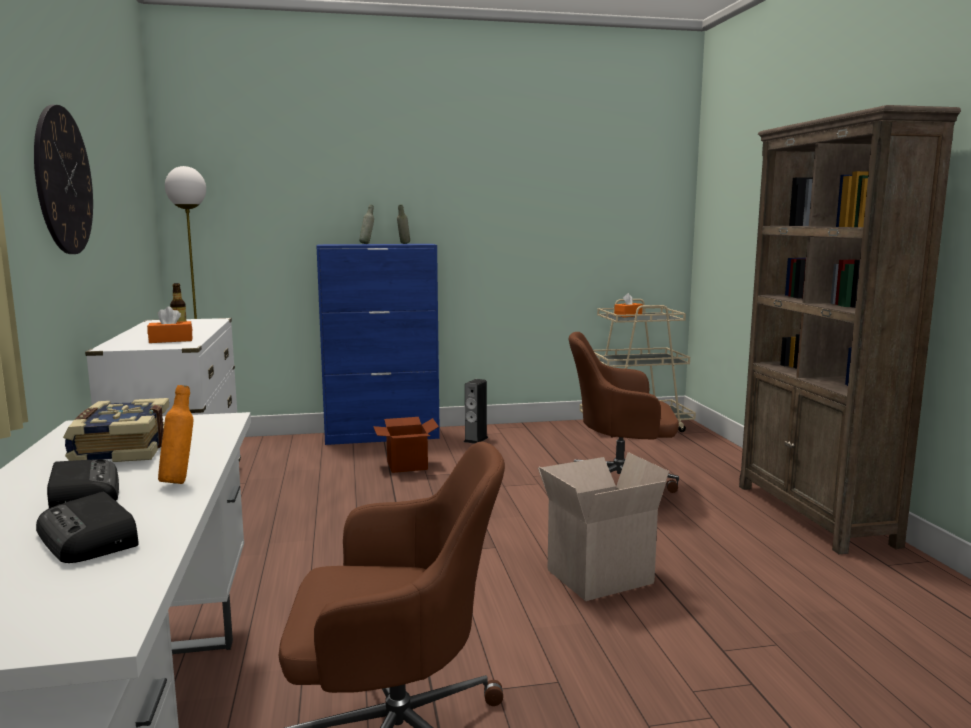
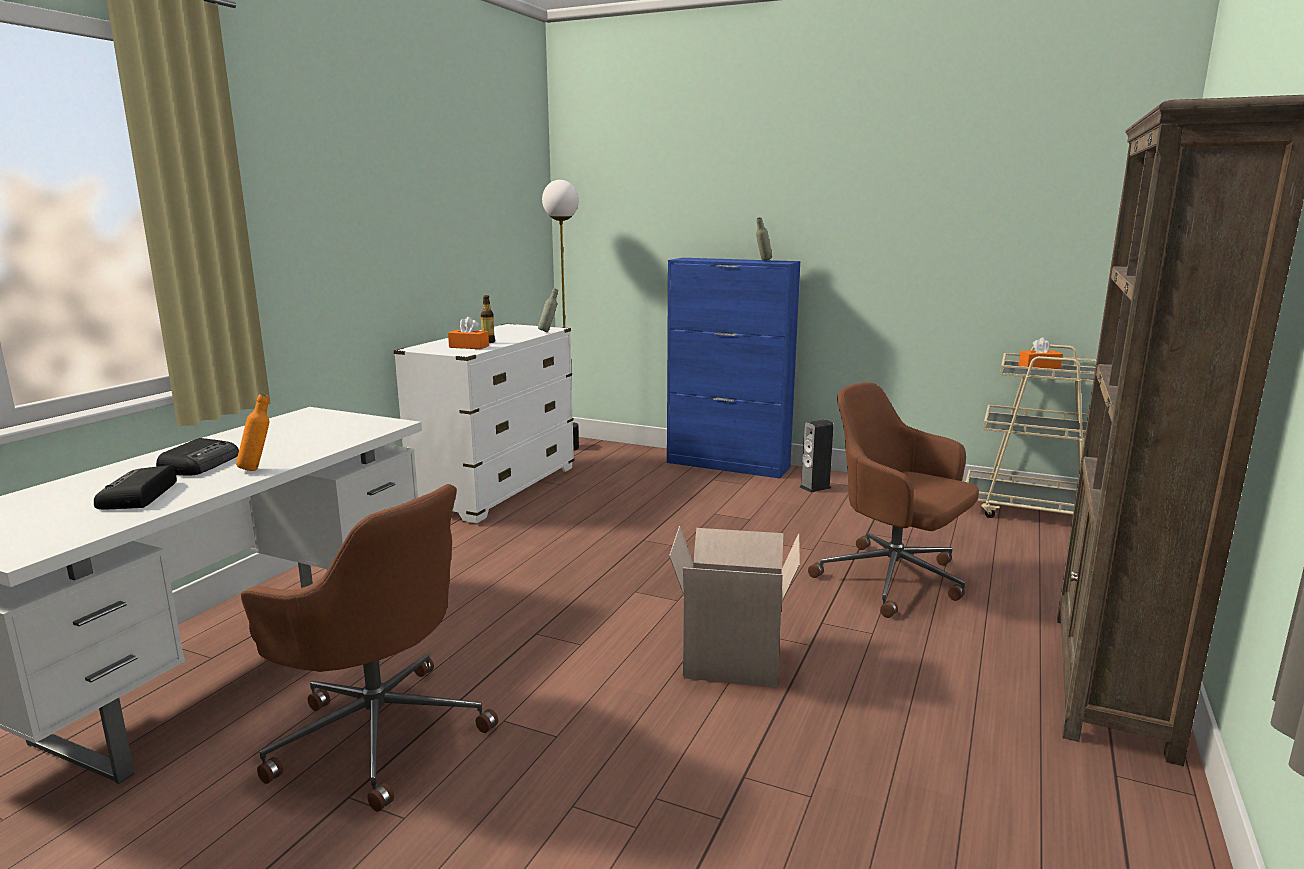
camera: 35 degrees right, 5 degrees up
(63, 181) = (382, 206): wall clock -> none
(120, 449) = (285, 436): book -> none
(367, 244) = (726, 259): grey bottle -> grey bottle (548, 331)
(407, 465) = (710, 499): cardboard box -> none

